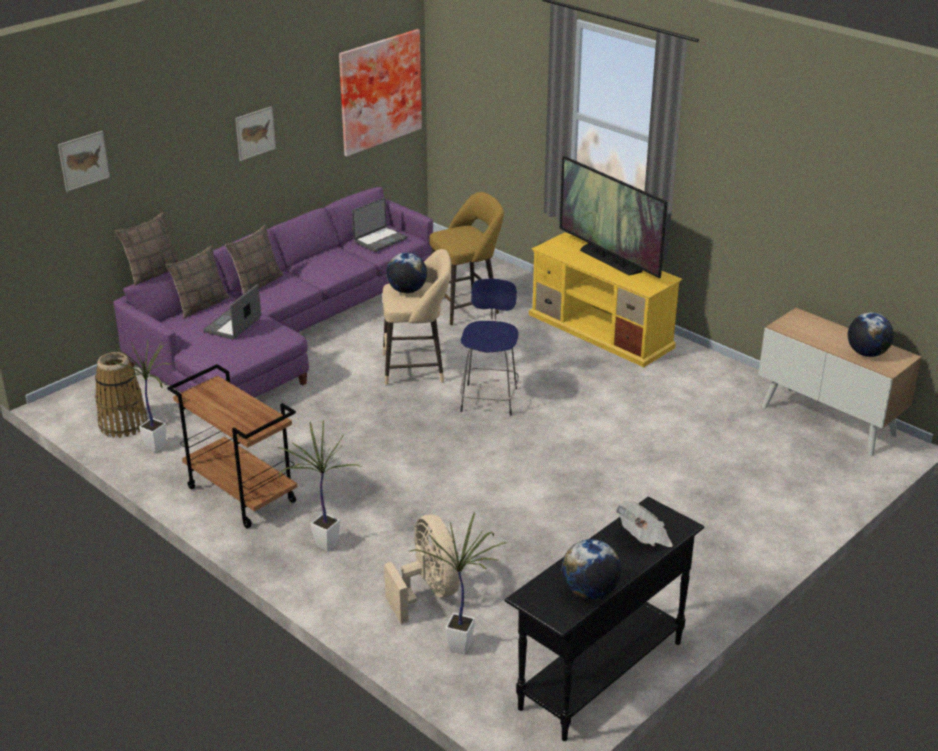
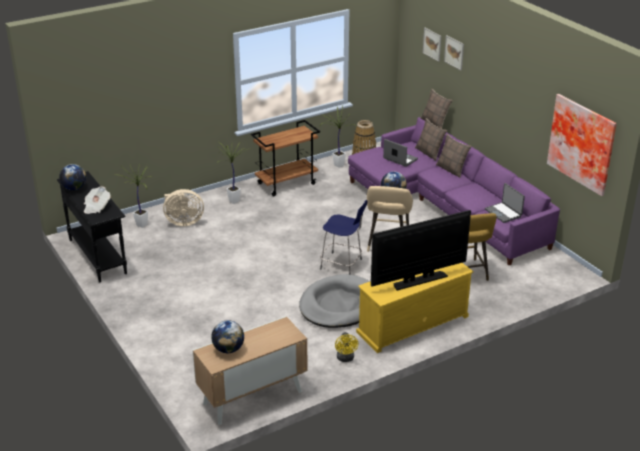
camera: 105 degrees right, 0 degrees up
(255, 133) = (505, 101): picture -> picture (454, 52)
(593, 387) = (339, 305): none -> grey dog bed
(702, 367) = (345, 359): none -> yellow fan

